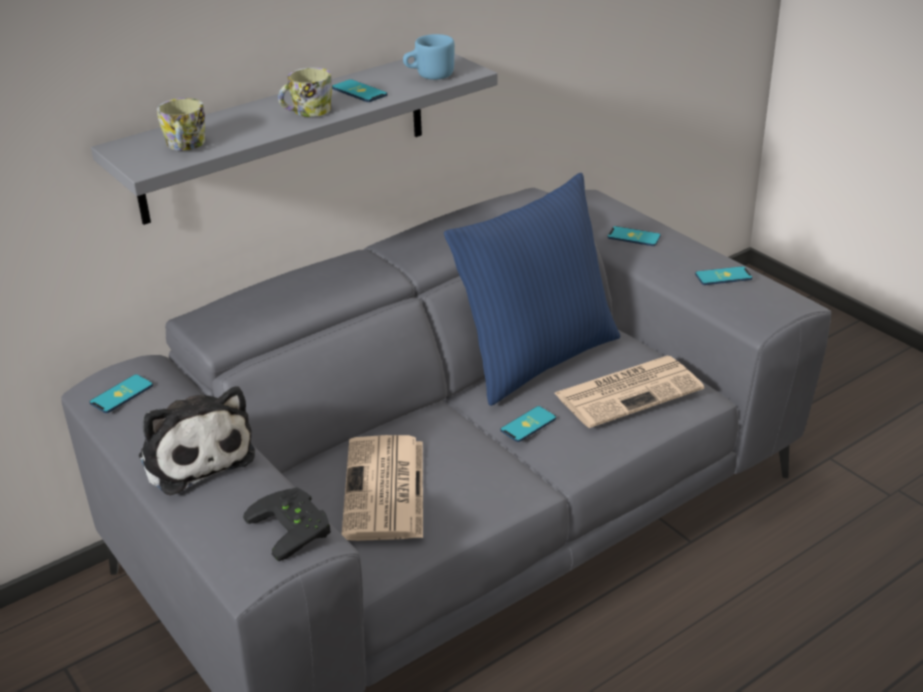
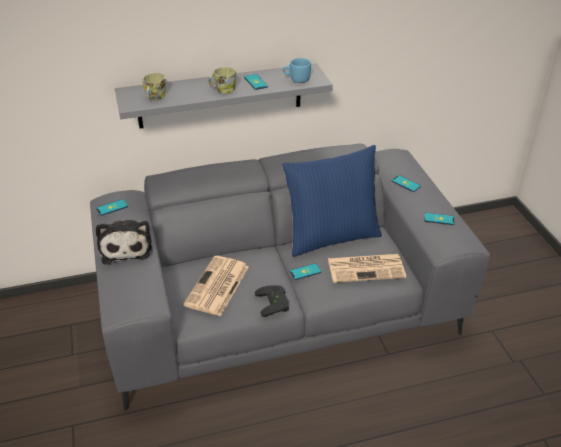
camera: 20 degrees right, 5 degrees up
(295, 526) = (147, 296): black game controller -> black game controller (275, 302)

